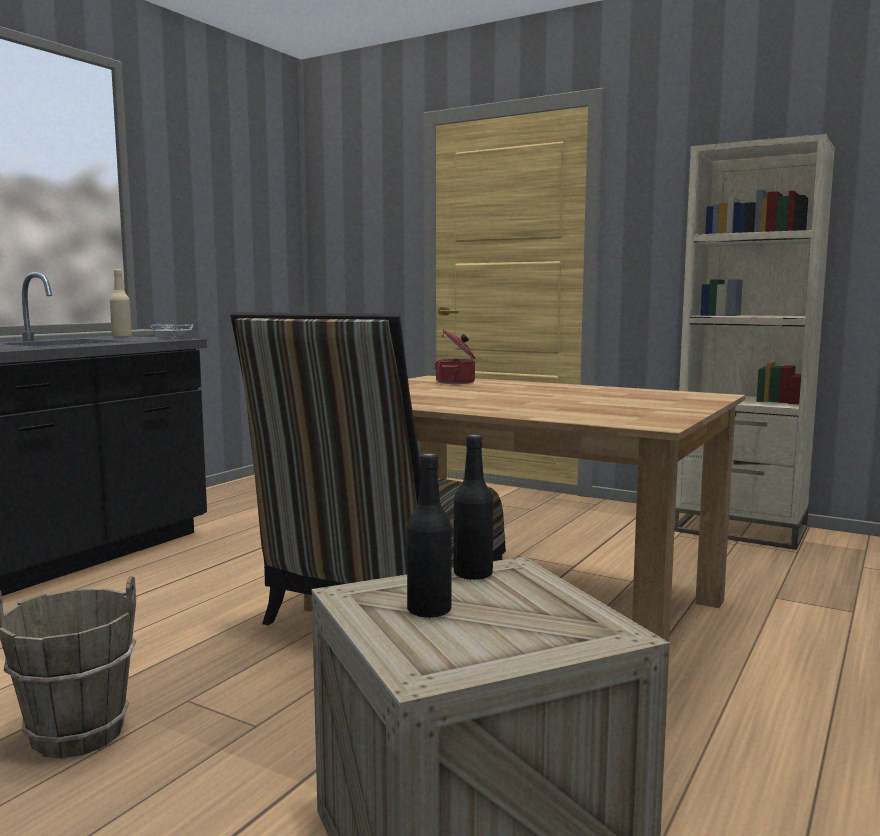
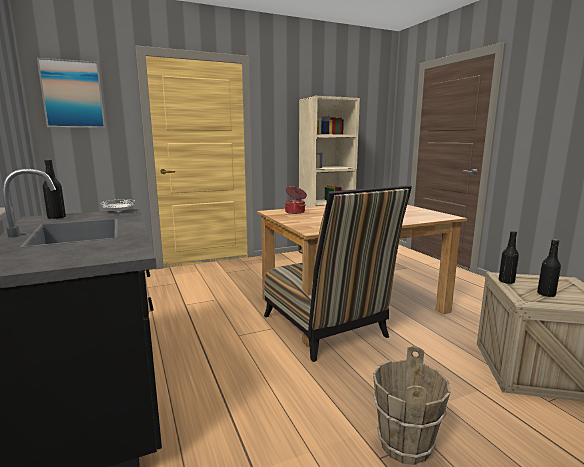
camera: 55 degrees left, 5 degrees up
(121, 337) = (56, 217): beige bottle -> black bottle
(349, 198) = (73, 94): none -> picture

